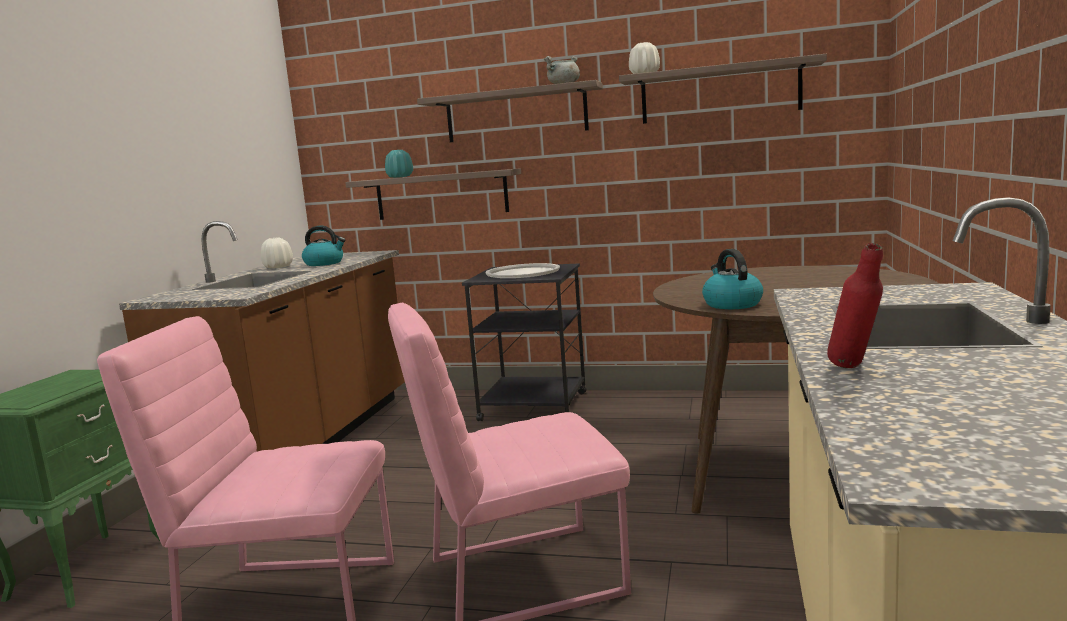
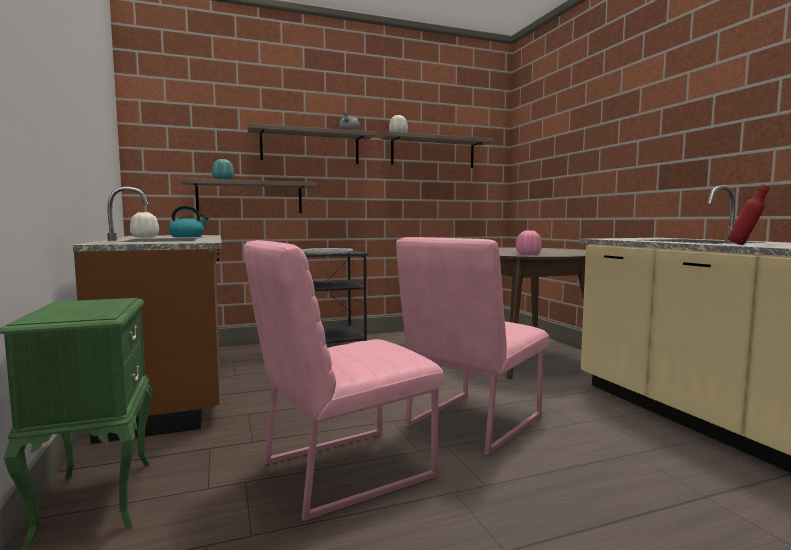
camera: 35 degrees left, 5 degrees down
(731, 304) = (528, 254): kettle -> pink vase

